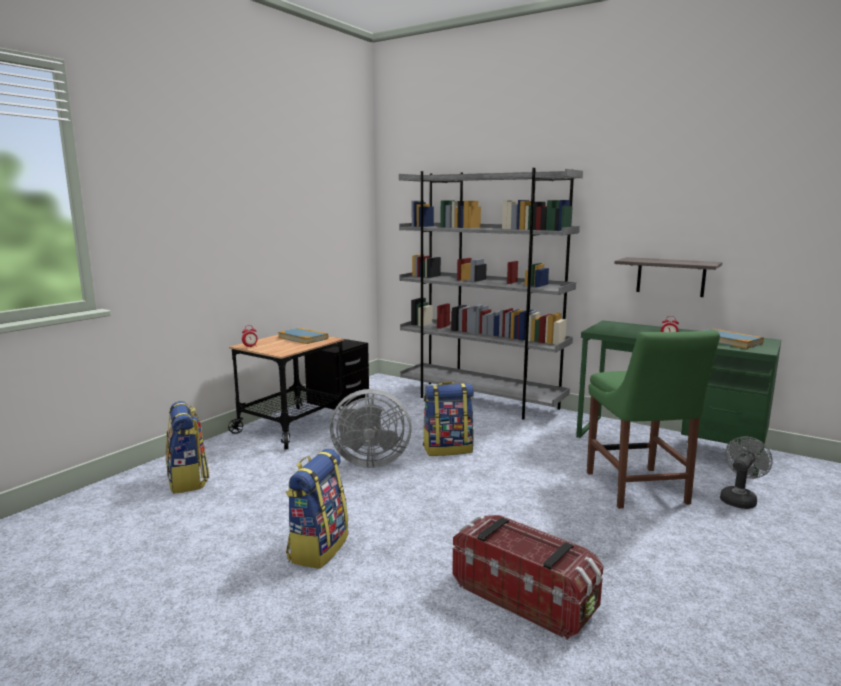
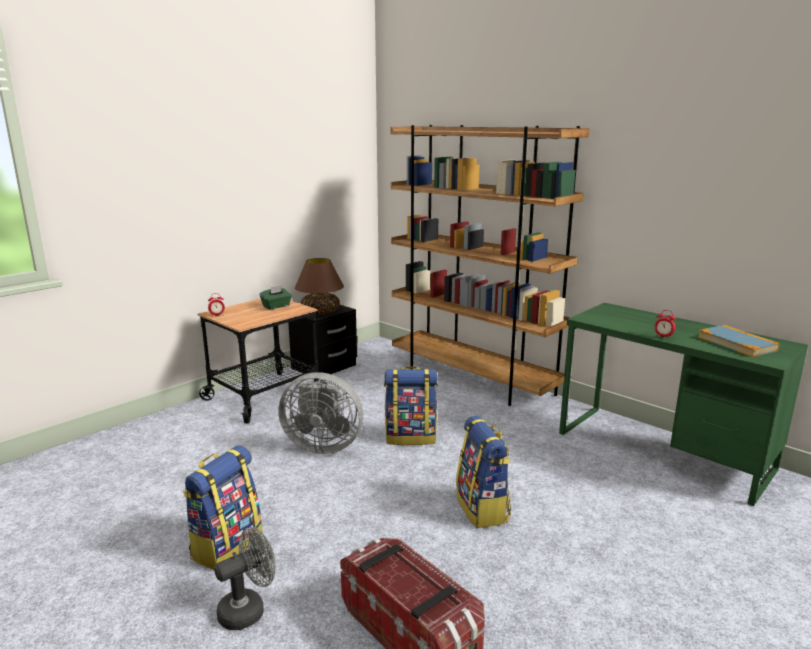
camera: 10 degrees right, 5 degrees up
(188, 480) = (139, 452): backpack -> backpack (483, 508)
(303, 338) = (276, 306): book -> green tissue box
(336, 346) = (320, 312): none -> brown table lamp
(481, 401) = (473, 379): grey bookcase -> brown bookcase
(638, 490) = (599, 510): green chair -> none
(670, 277) = (683, 258): shelf -> none
(739, 499) = (716, 535): grey fan -> grey fan (248, 609)

